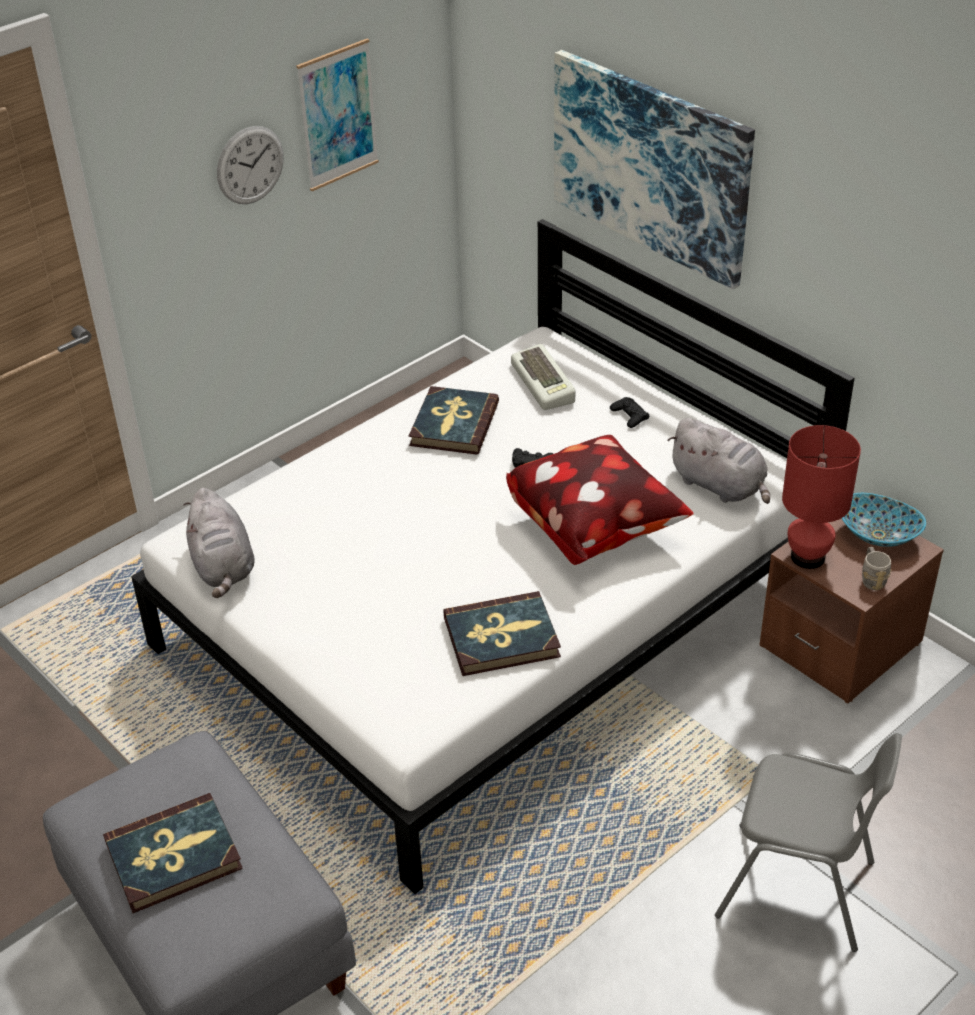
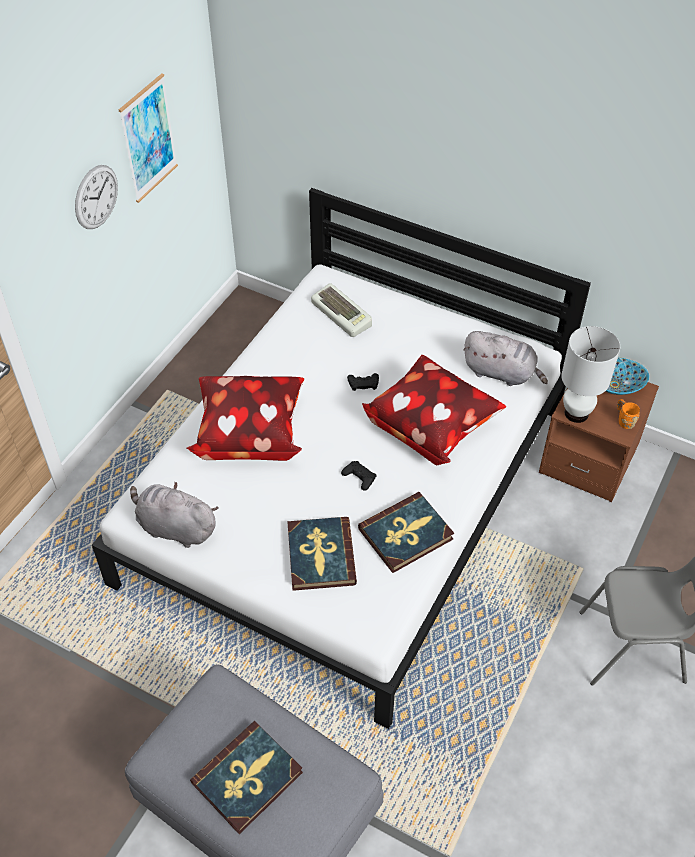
camera: 20 degrees left, 10 degrees up
(223, 567) = (175, 527): grey plush toy -> grey plush toy turned 150 degrees clockwise
(362, 489) = (249, 434): none -> pillow
(453, 424) = (292, 363): book -> book (320, 555)
(629, 416) = (414, 328): black game controller -> black game controller (359, 477)
(650, 166) = (408, 144): picture -> none
(807, 557) = (575, 413): red table lamp -> white table lamp
(872, 579) = (624, 420): grey mug -> orange mug

